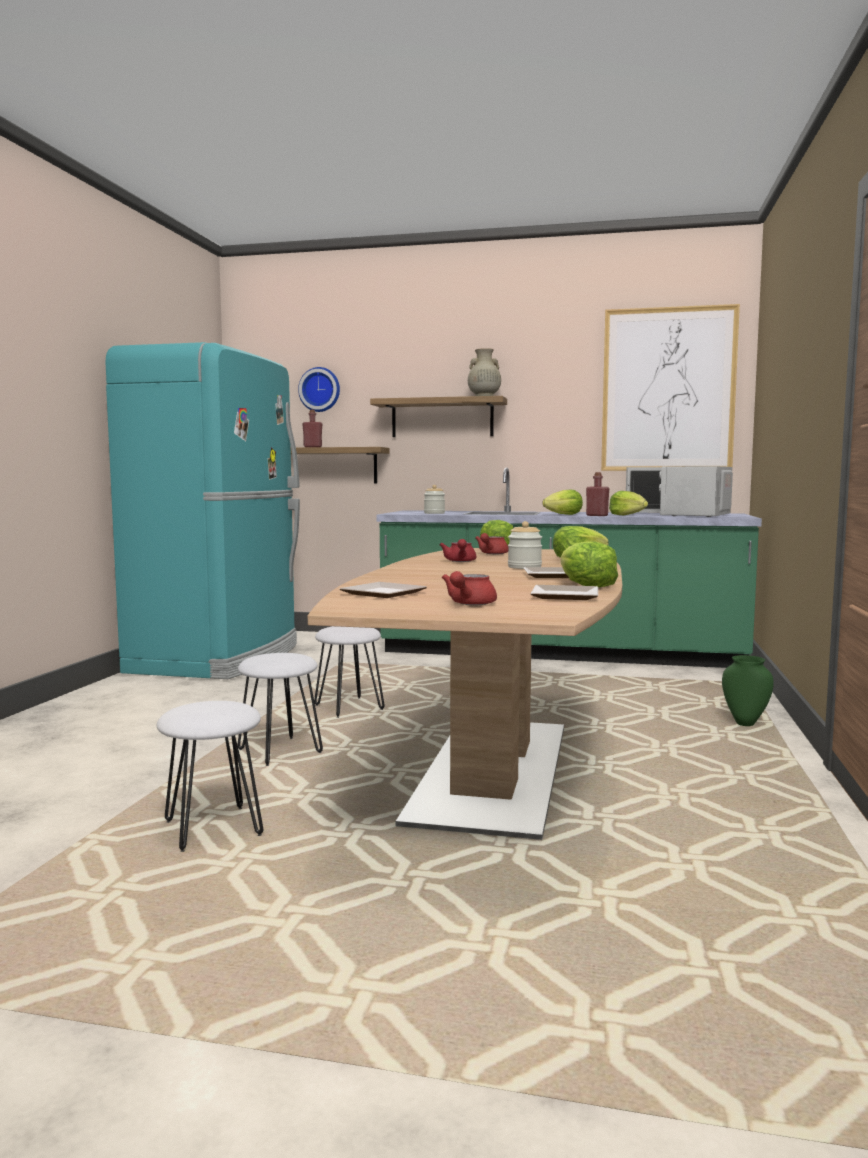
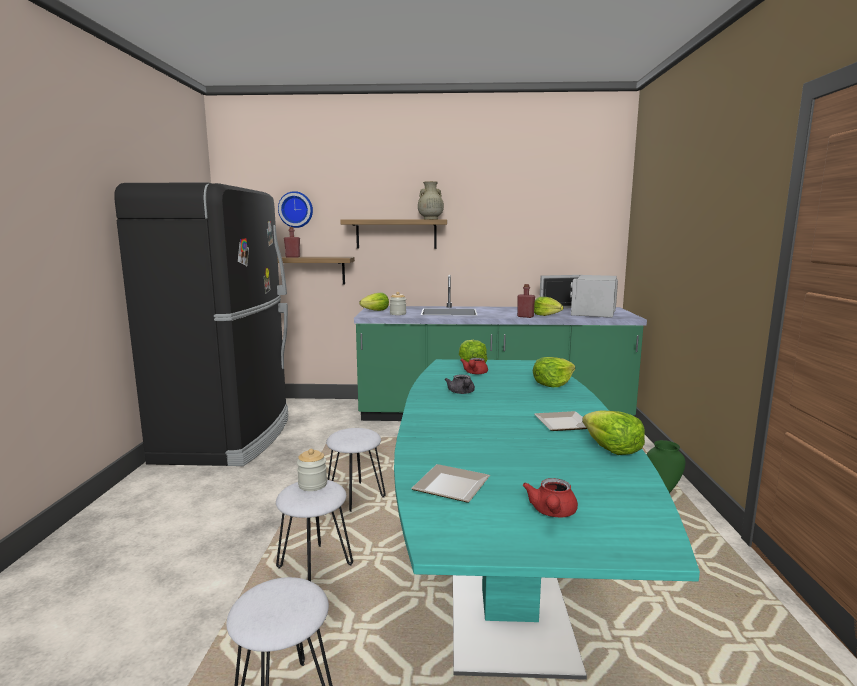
camera: 10 degrees left, 5 degrees up
(219, 658) = (228, 437): turquoise fridge -> black fridge
(460, 561) = (462, 393): red teapot -> grey teapot
(493, 771) = (503, 575): brown dining table -> turquoise dining table
(524, 567) = (524, 404): jar -> jar (312, 485)
(562, 596) = (616, 479): plate -> none
(564, 514) = (499, 315): lettuce -> lettuce (376, 311)
(668, 390) = (567, 215): picture -> none

